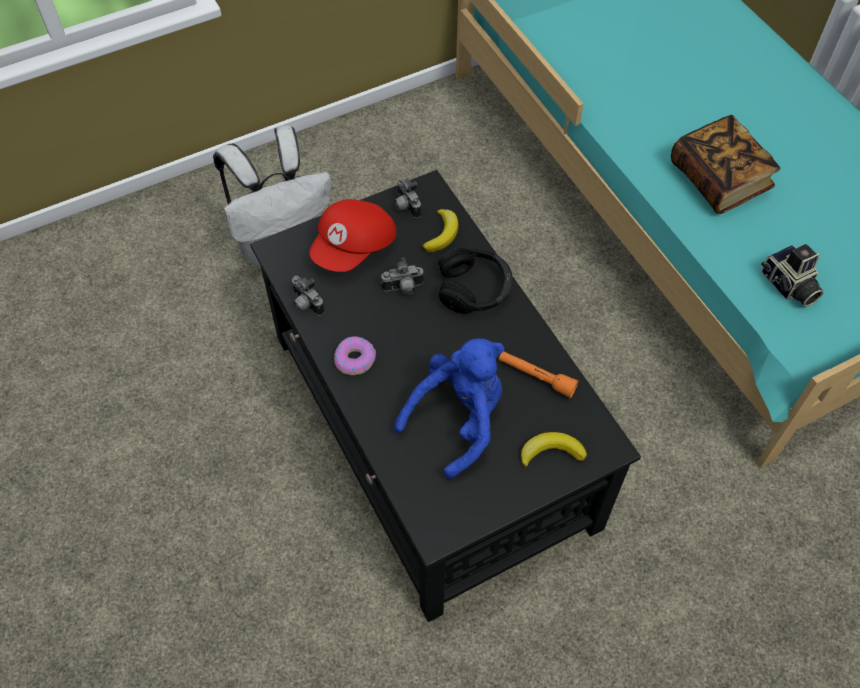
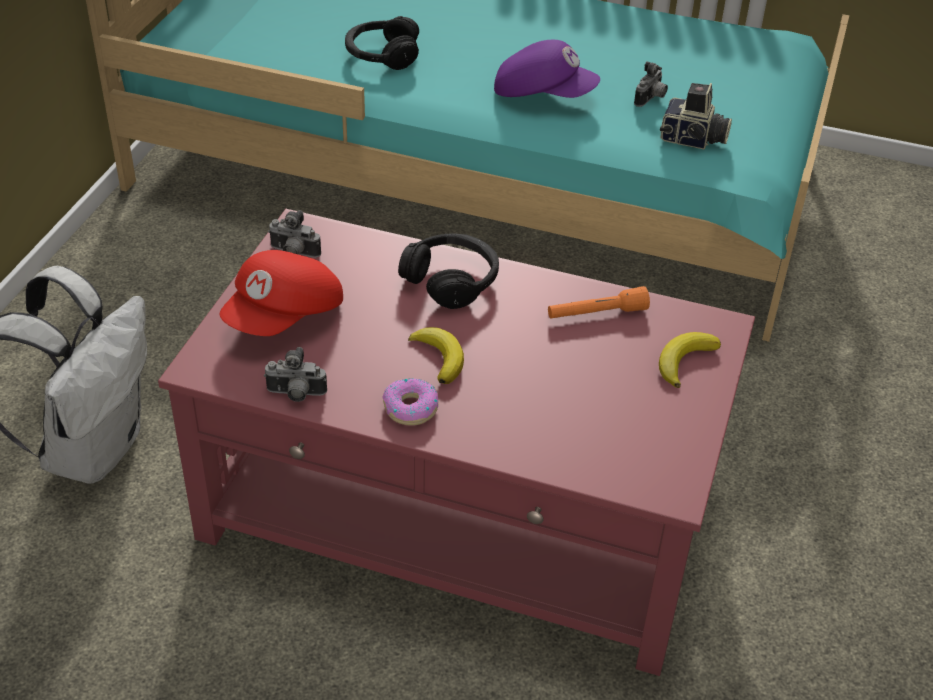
camera: 45 degrees left, 15 degrees down
(355, 248) = (285, 317): red cap -> red cap turned 45 degrees clockwise
(403, 289) = (382, 321): camera -> camera (651, 99)
(431, 431) = (463, 509): black coffee table -> red coffee table
(442, 233) = (361, 255): banana -> banana (439, 357)
(458, 419) = (574, 391): blue plush toy -> none
(640, 80) = (382, 55): none -> black headphones
(718, 179) = (543, 94): book -> purple cap

